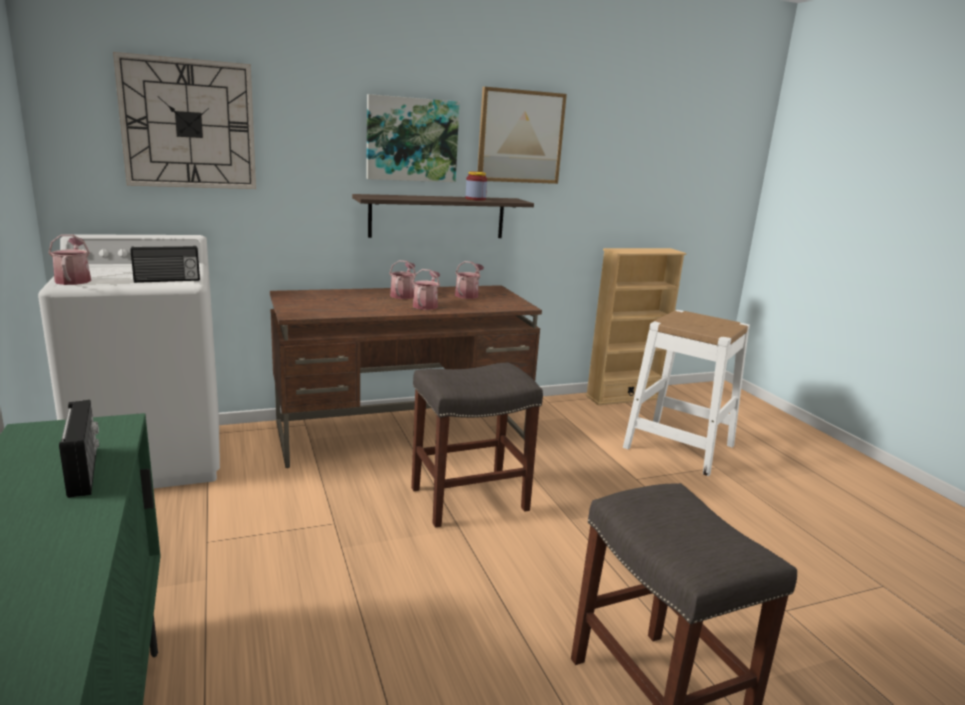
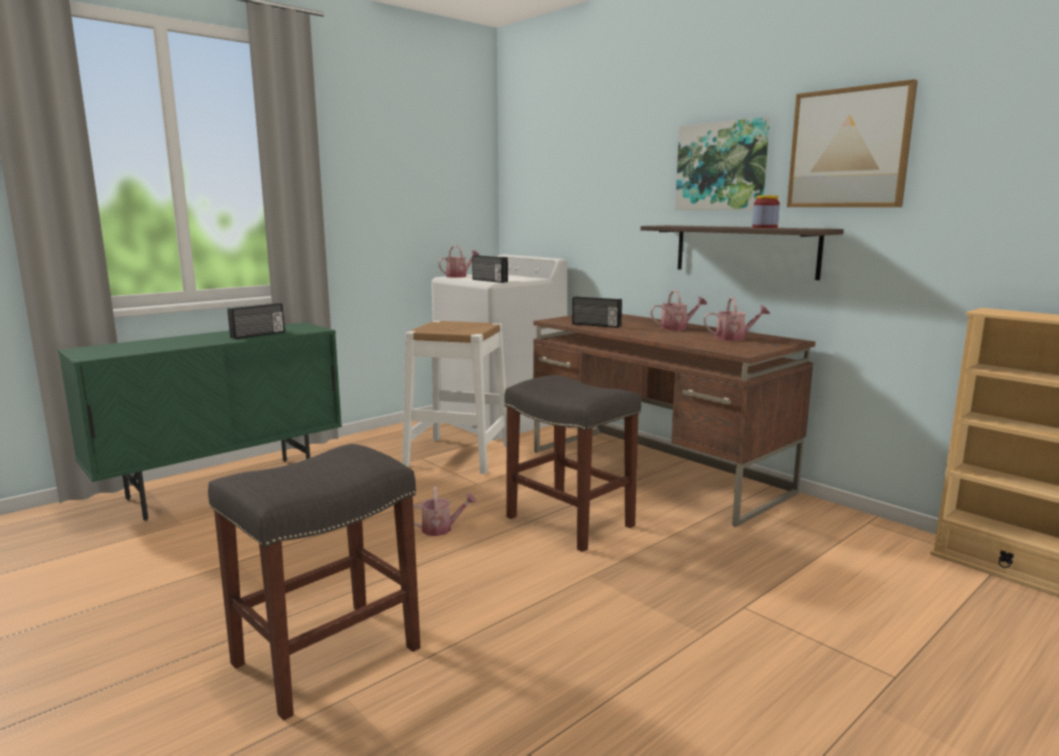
camera: 70 degrees right, 5 degrees down
(189, 124) = (567, 172): wall clock -> none
(350, 309) = (596, 325): none -> radio
(426, 305) = (660, 334): watering can -> watering can (441, 528)
(679, 446) = (912, 635): white stool -> white stool (458, 455)

